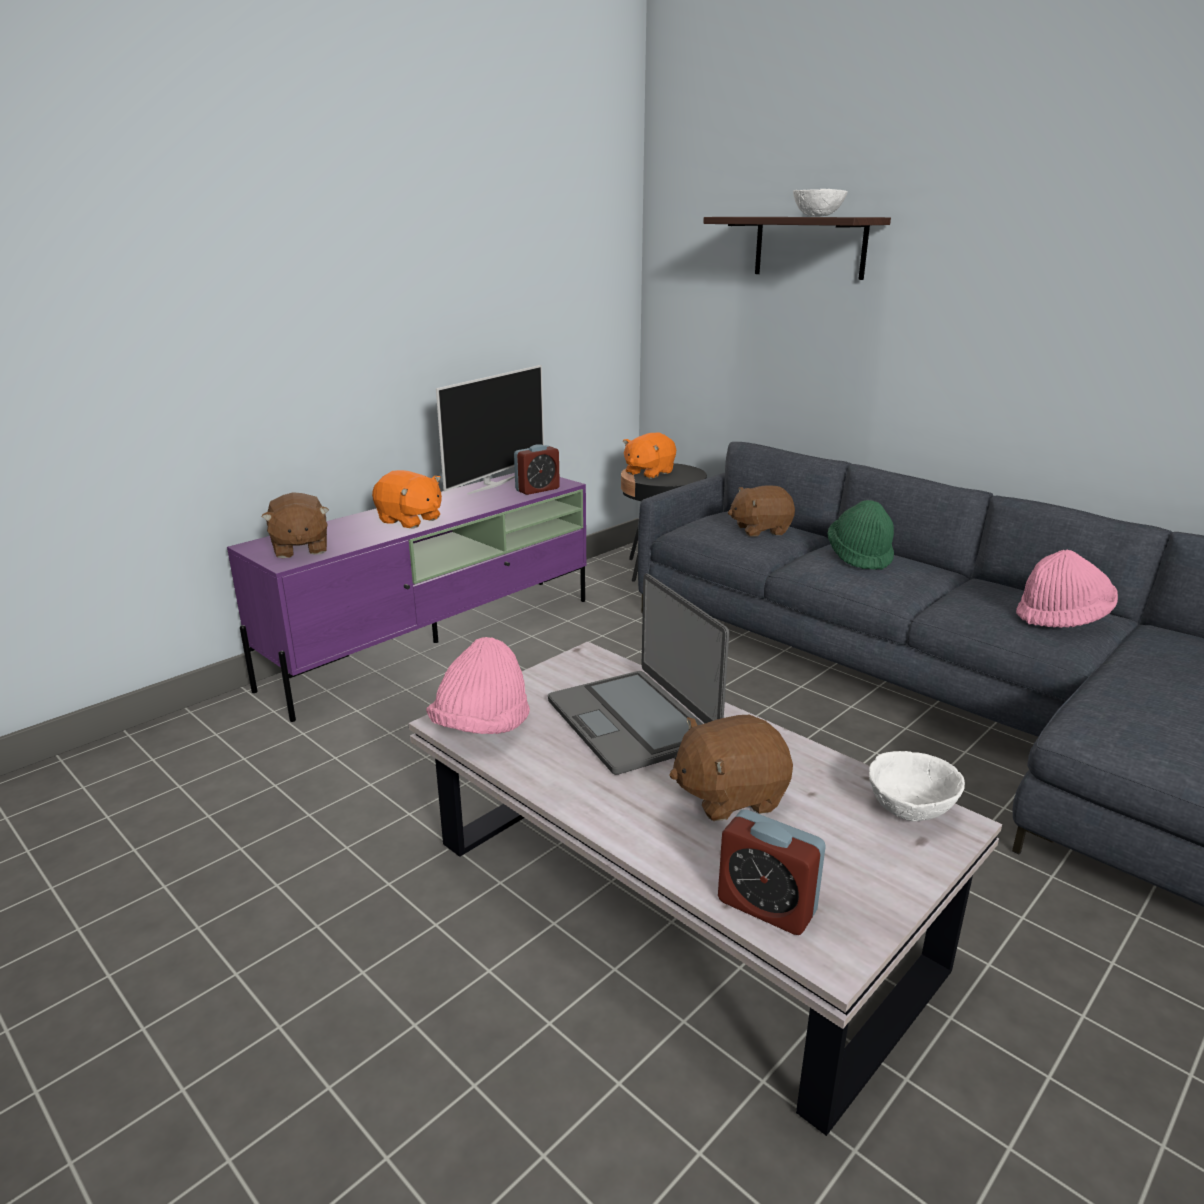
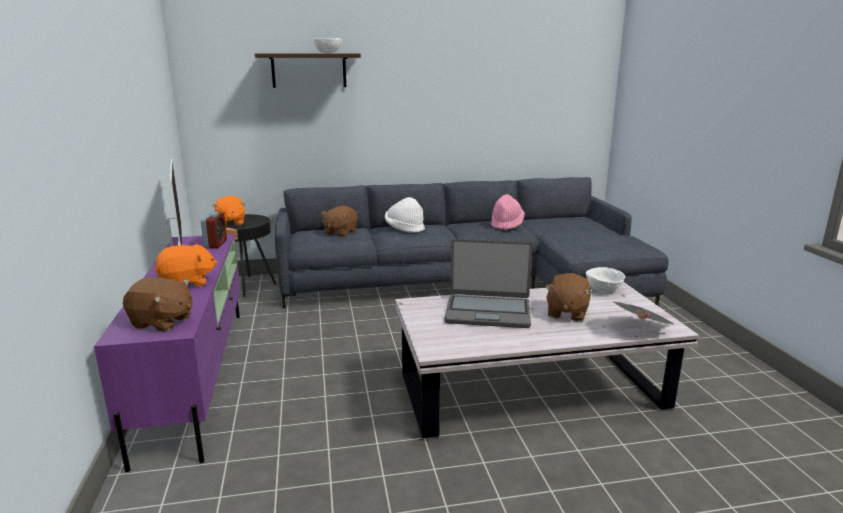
camera: 55 degrees left, 5 degrees down
(482, 727) = (450, 344): pink hat -> none
(766, 906) = (641, 329): alarm clock -> newspaper
(860, 556) = (404, 229): green hat -> white hat

